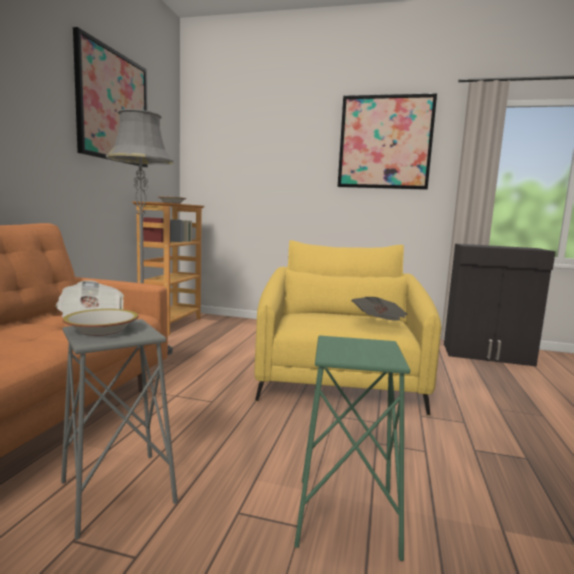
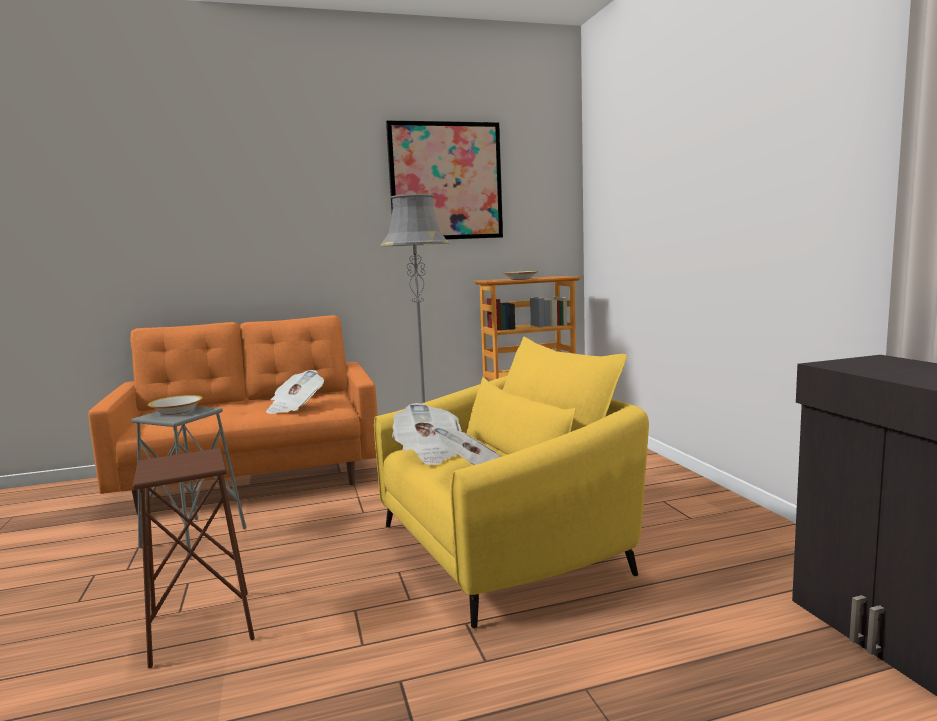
camera: 60 degrees right, 0 degrees up
(320, 323) = (429, 453): none -> newspaper
(346, 516) = (202, 627): green stool -> brown stool
(385, 142) = (788, 142): picture -> none

